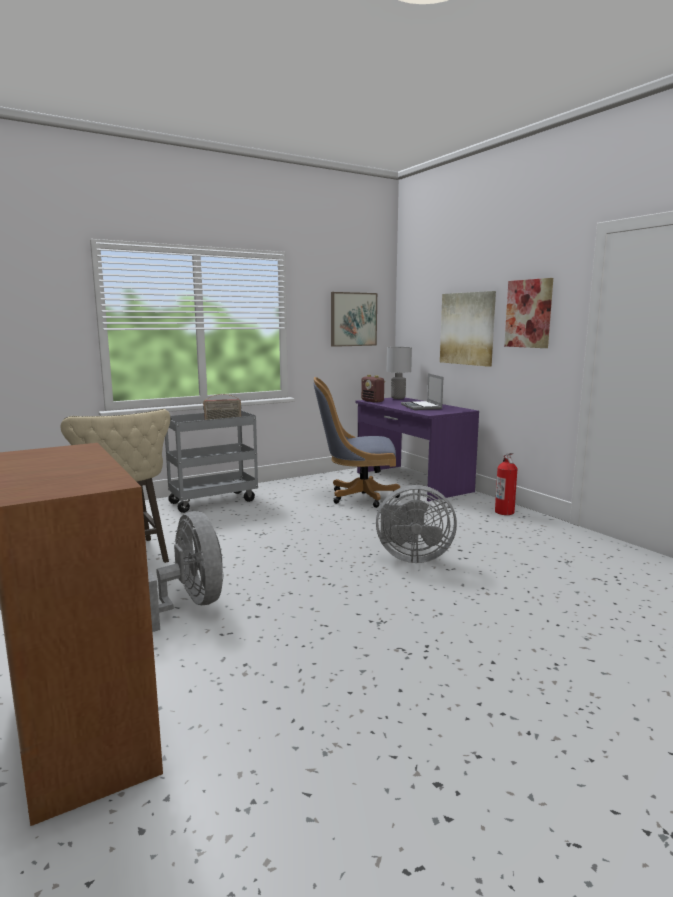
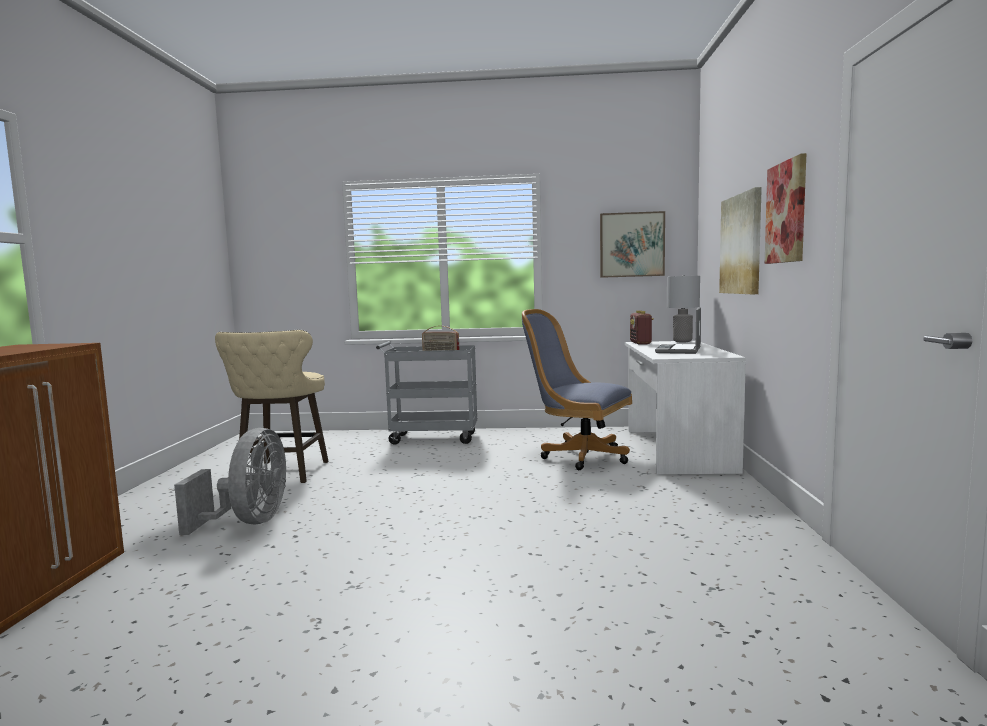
camera: 35 degrees right, 5 degrees down
(411, 482) = (676, 449): purple desk -> white desk
(411, 557) = (515, 530): grey fan -> none
(504, 512) = (739, 505): fire extinguisher -> none

